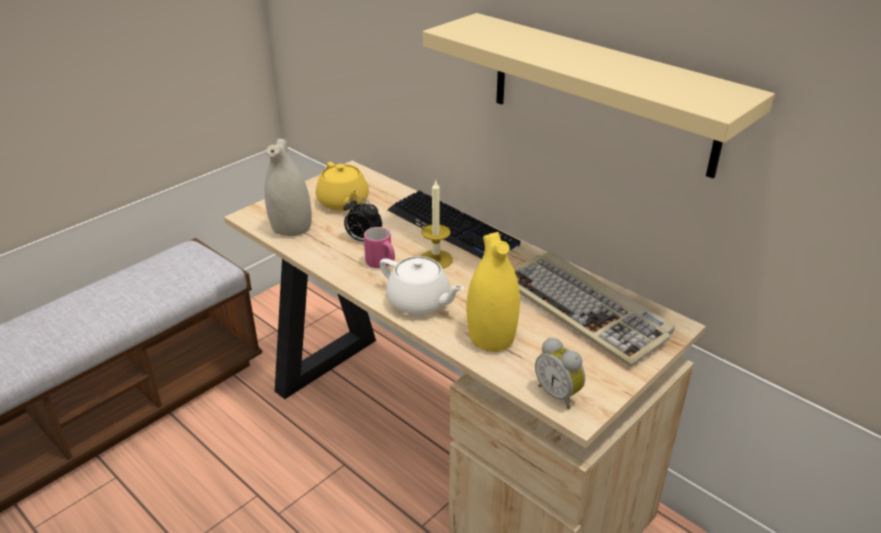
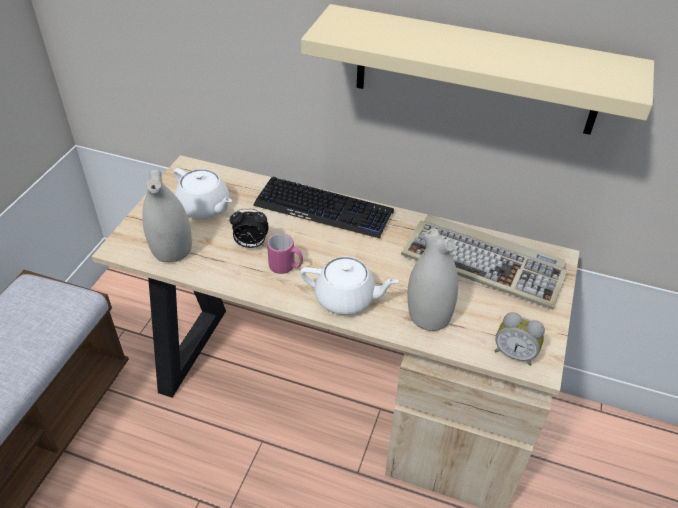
camera: 25 degrees left, 10 degrees up
(343, 203) = (204, 207): yellow teapot -> white teapot
(436, 259) = (331, 248): candle -> none
(491, 336) = (428, 315): yellow vase -> white vase

